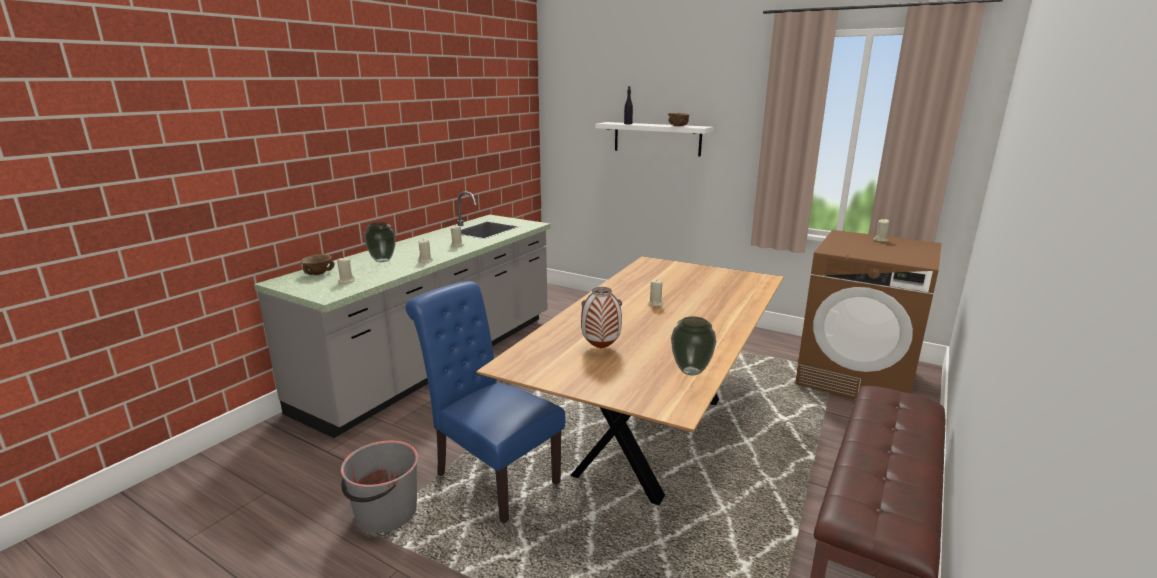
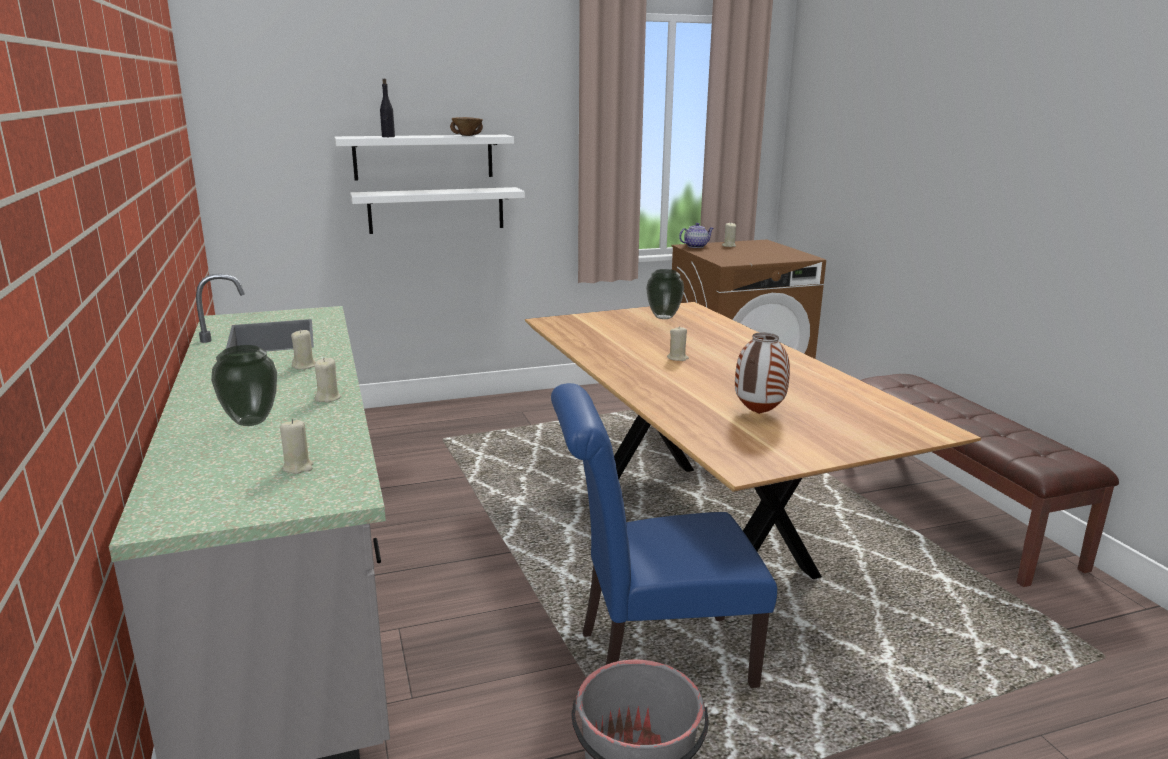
camera: 50 degrees left, 0 degrees up
(319, 273) = (197, 478): brown bowl -> none
(661, 175) = (436, 210): none -> white shelf
(691, 371) = (862, 399): vase -> vase (663, 317)
(848, 234) = (696, 246): none -> teapot

